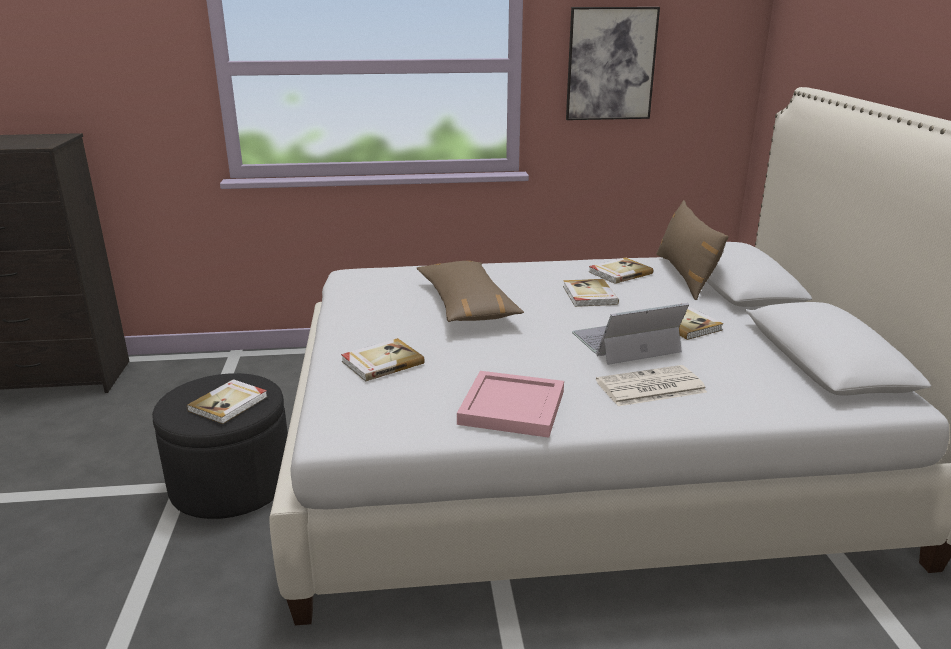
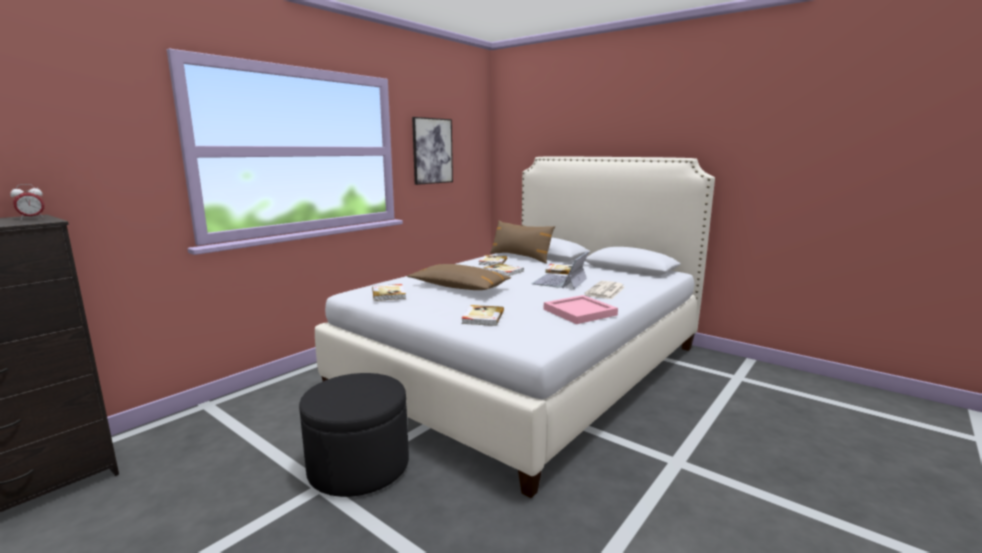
camera: 45 degrees left, 10 degrees down
(50, 139) = (32, 218): none -> alarm clock
(229, 403) = (370, 390): book -> book (389, 294)

